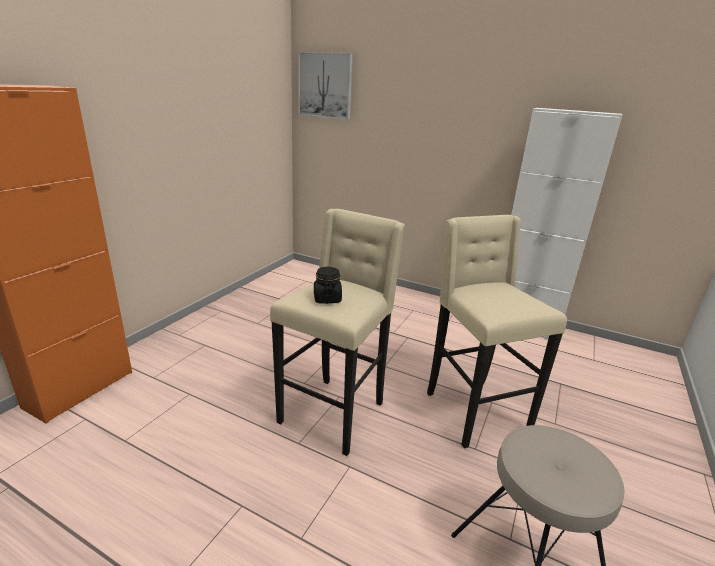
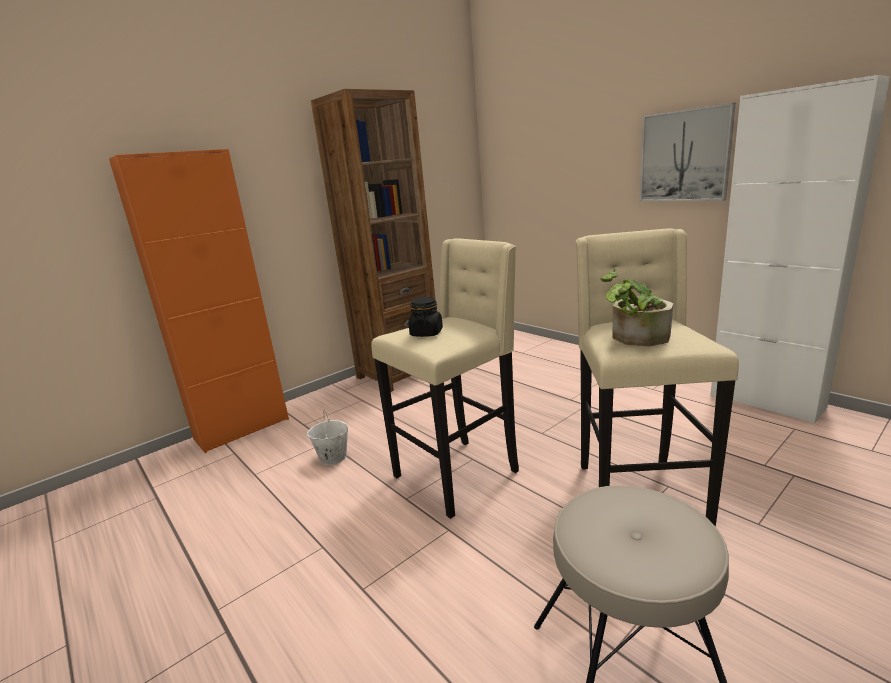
camera: 25 degrees right, 5 degrees down
(205, 411) = (333, 458): none -> white bucket
(230, 314) = (399, 373): none -> brown bookcase
(325, 85) = (509, 126): picture -> picture (684, 156)
(497, 303) = (634, 338): none -> potted plant

